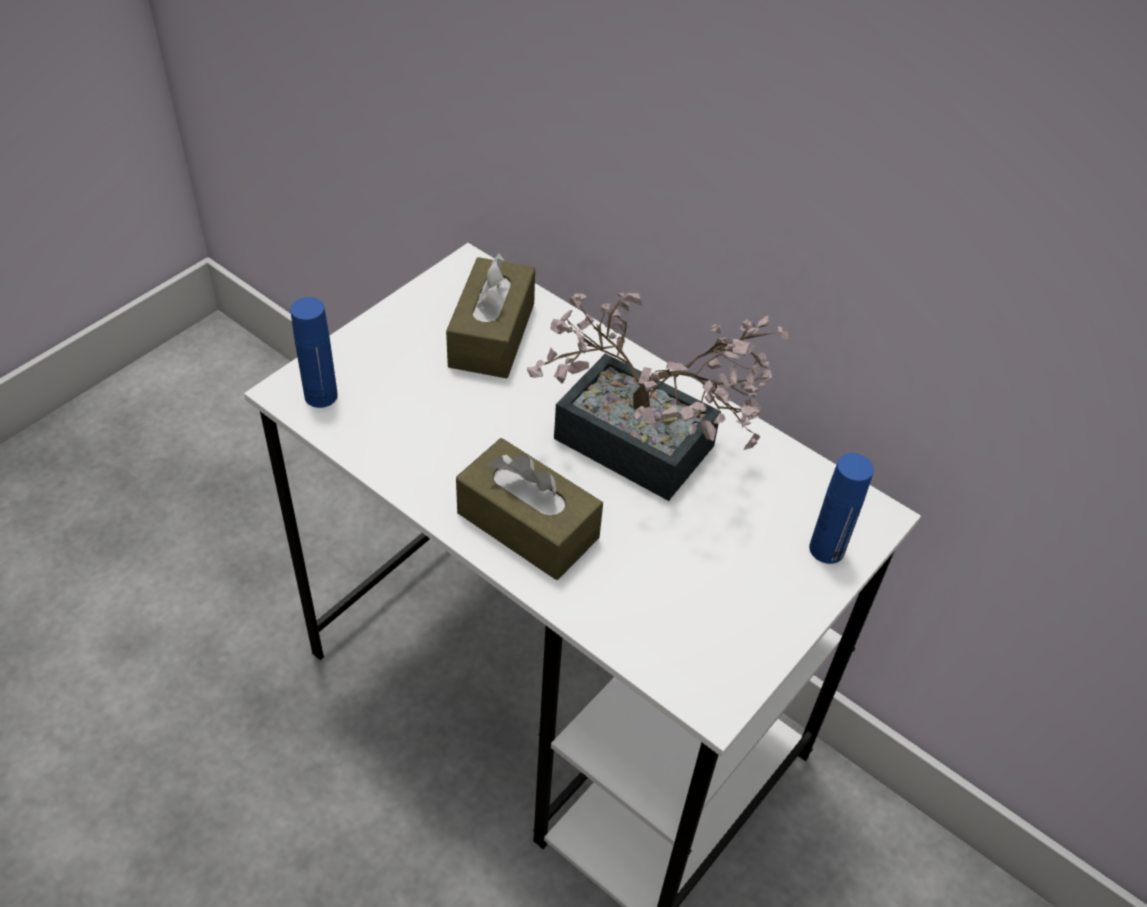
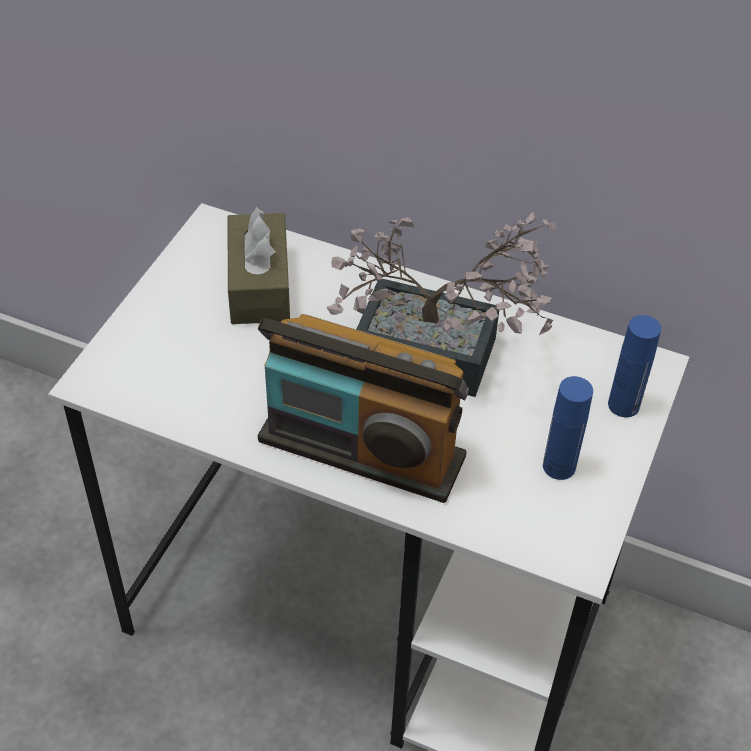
camera: 15 degrees left, 0 degrees up
(321, 396) = (123, 378): blue bottle -> blue bottle (559, 466)
(527, 525) = (361, 449): brown tissue box -> radio

